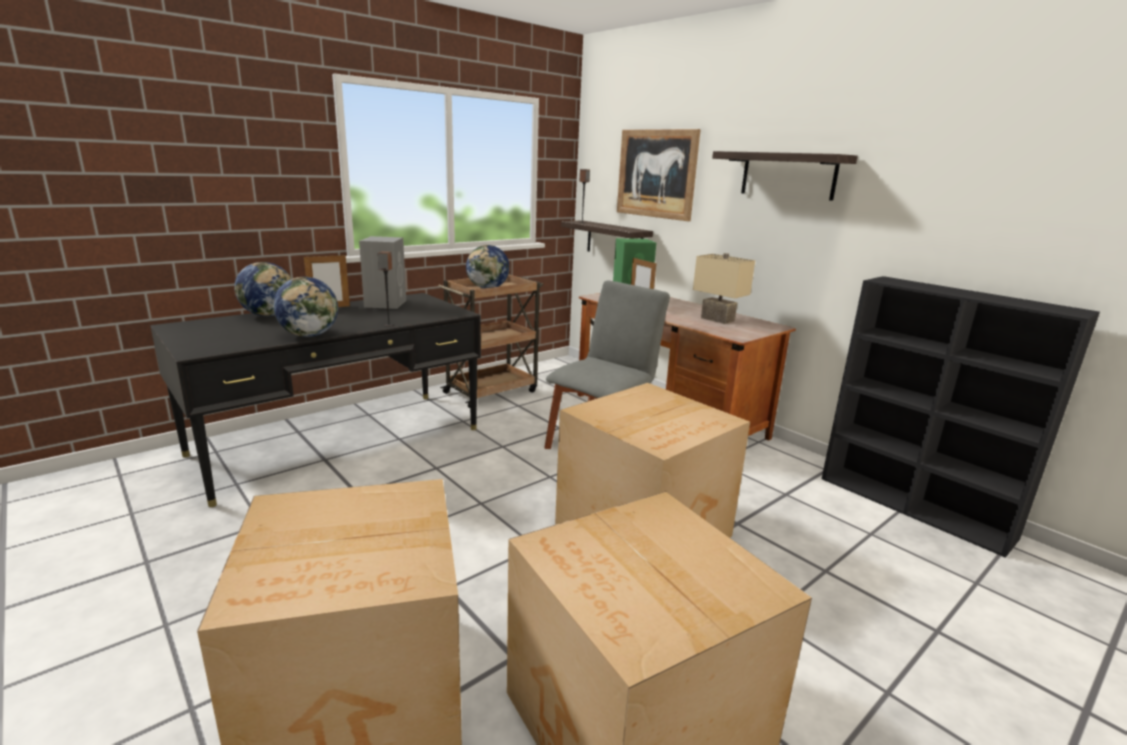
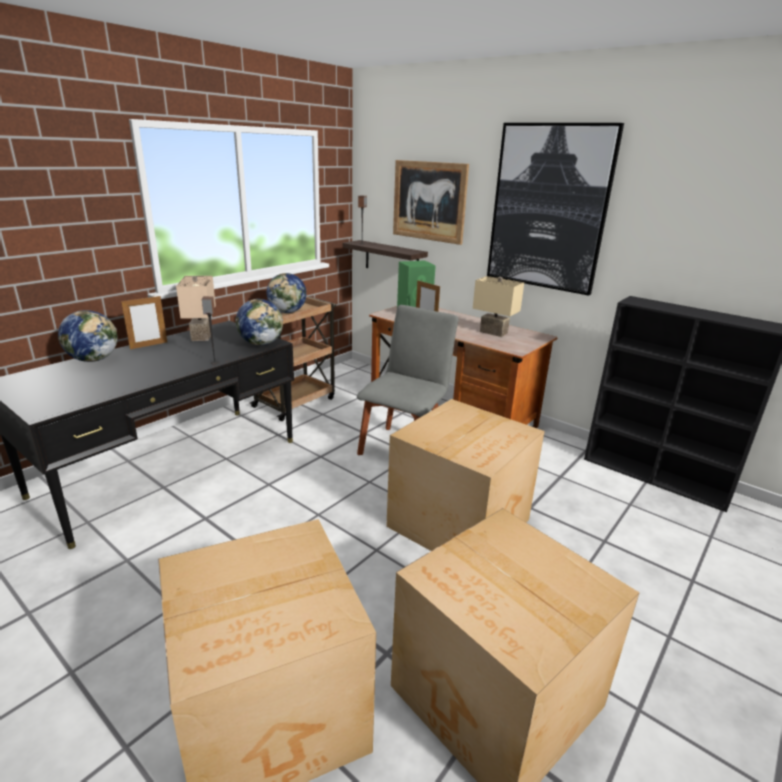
camera: 10 degrees left, 5 degrees up
(309, 335) = (145, 381): globe -> globe (261, 343)
(386, 303) = (200, 336): grey speaker -> beige table lamp
(788, 175) = (548, 208): shelf -> picture

